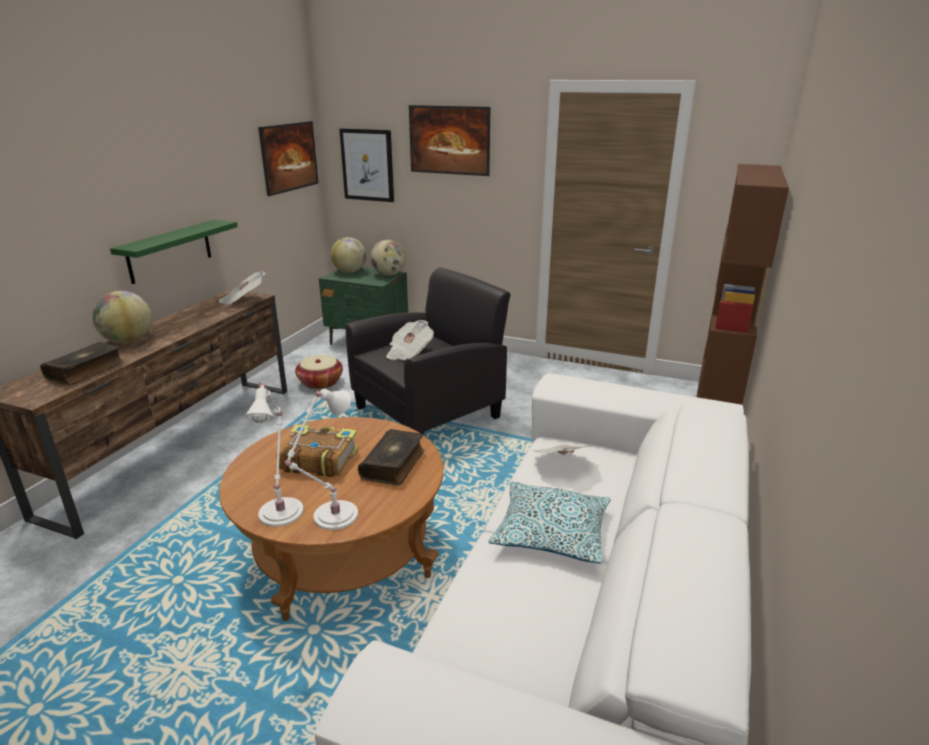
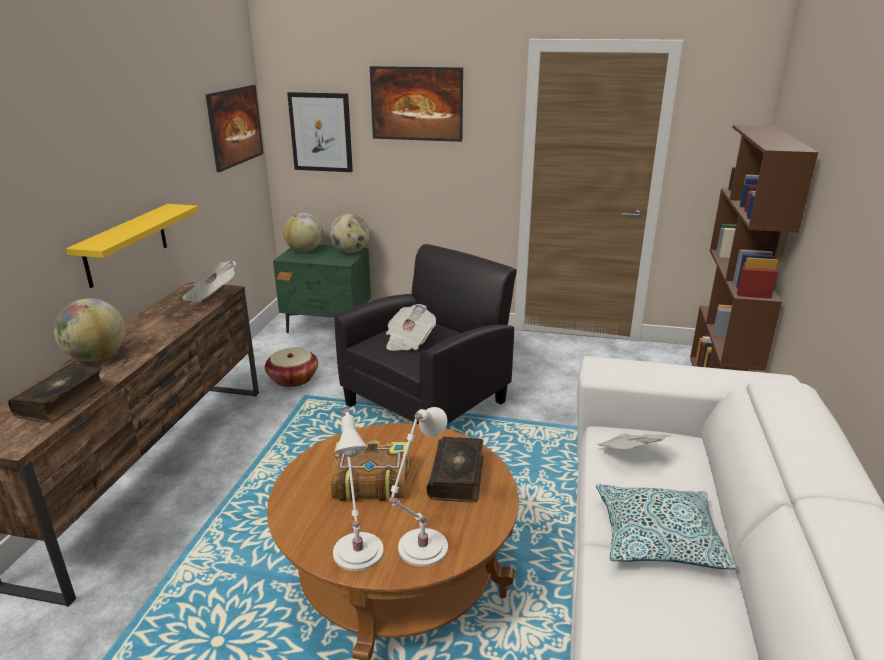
camera: 10 degrees left, 0 degrees up
(170, 251) = (126, 245): green shelf -> yellow shelf

